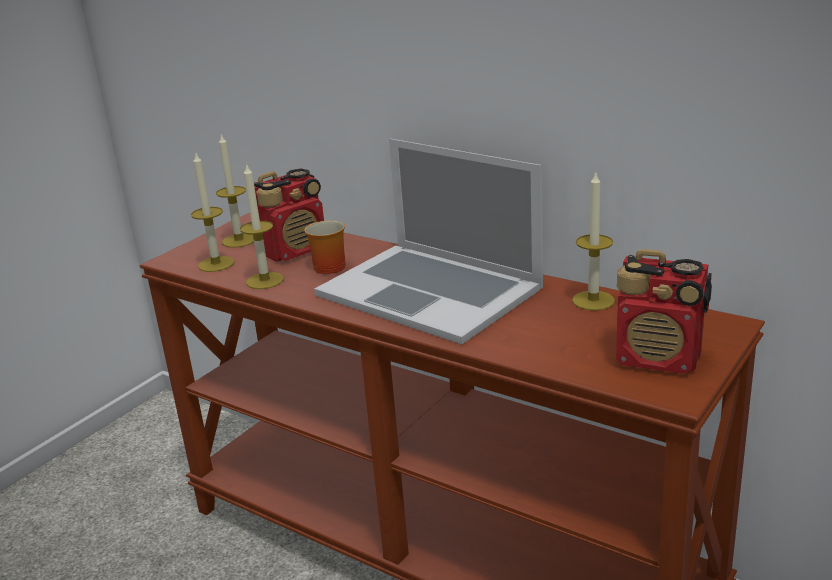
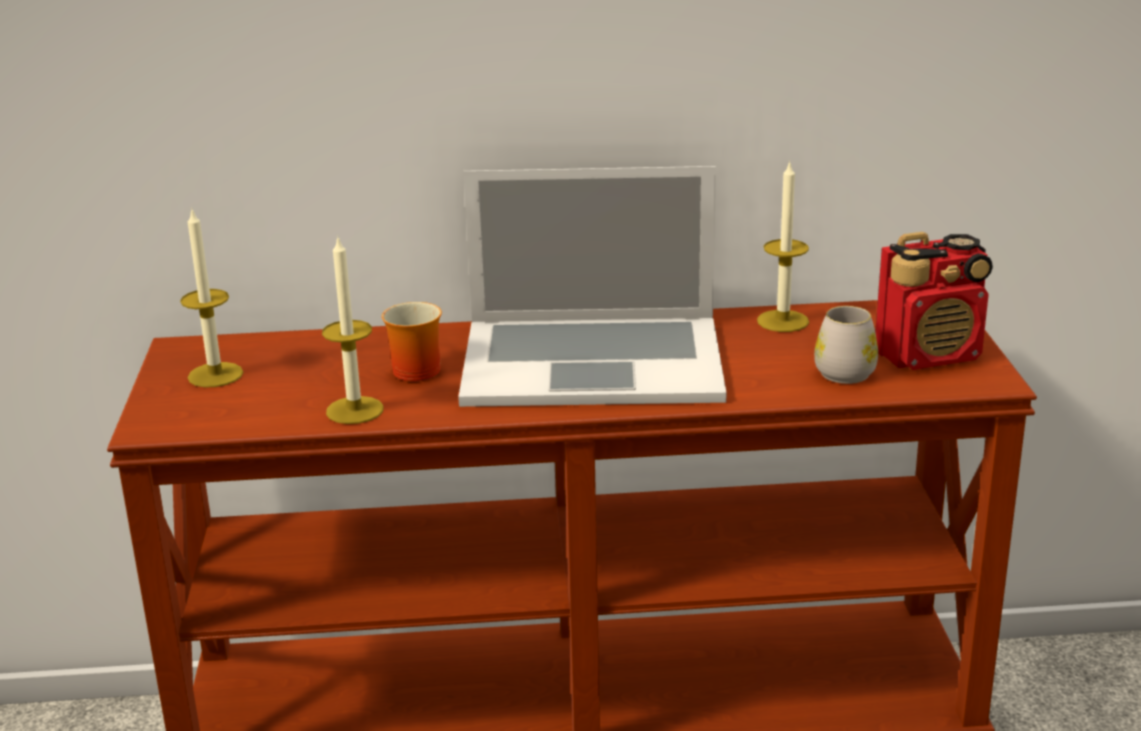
camera: 40 degrees left, 0 degrees up
(216, 264) = (239, 412): candle -> none
(295, 250) = (328, 365): radio -> none
(579, 349) = (846, 369): none -> white mug

